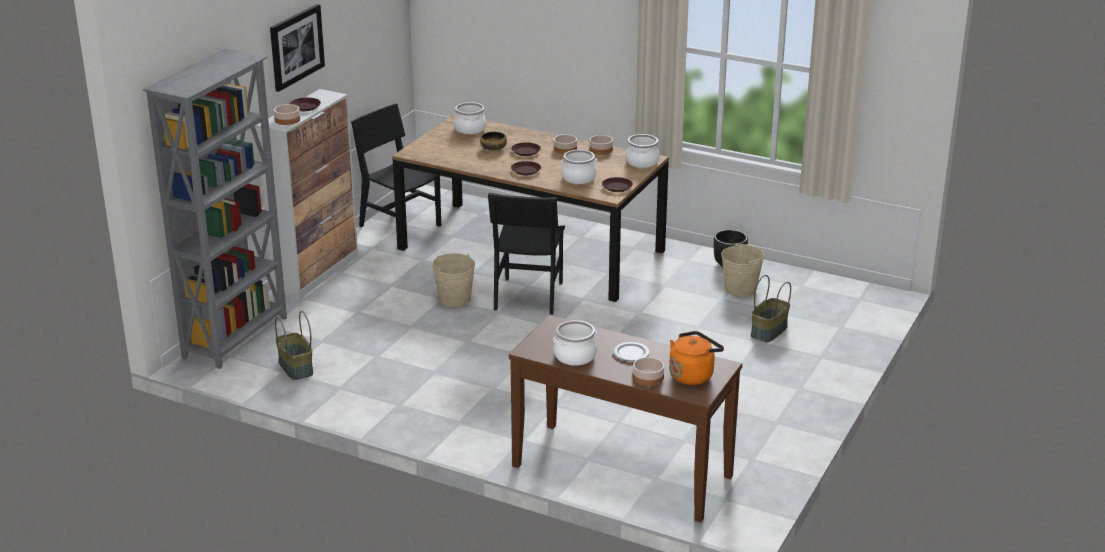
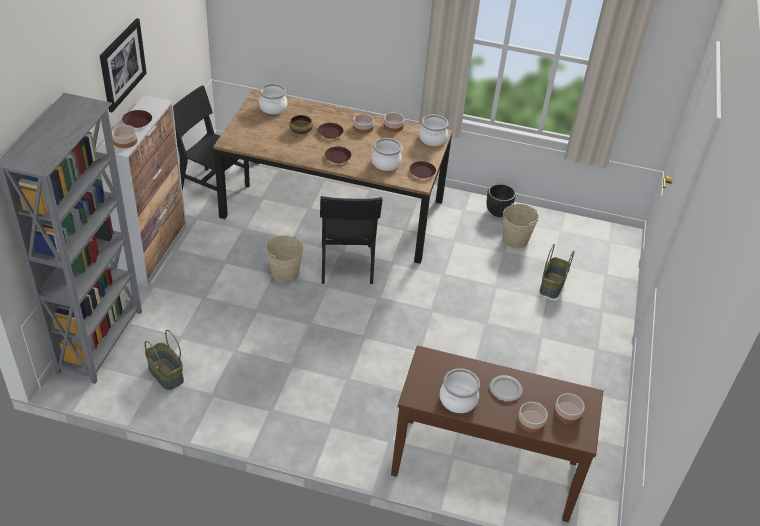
camera: 15 degrees left, 15 degrees up
(693, 375) = (568, 412): orange kettle -> bowl

